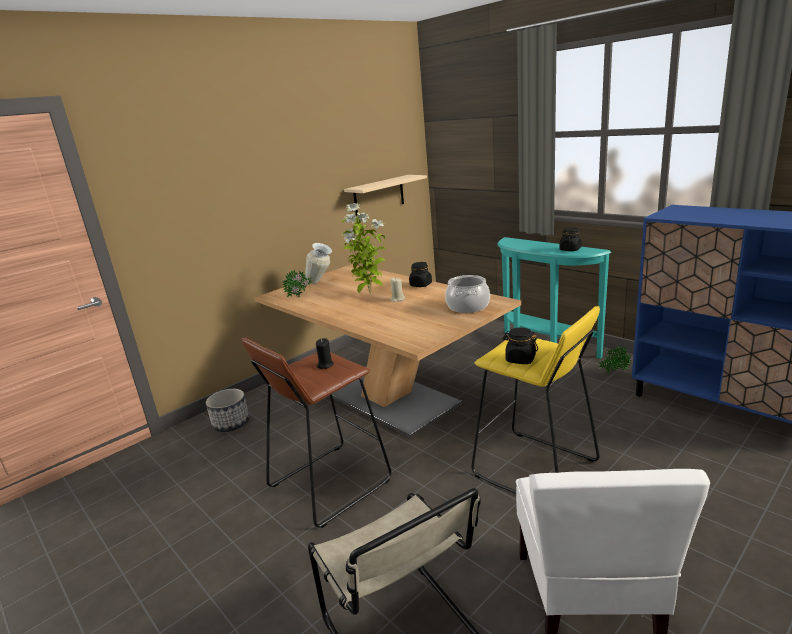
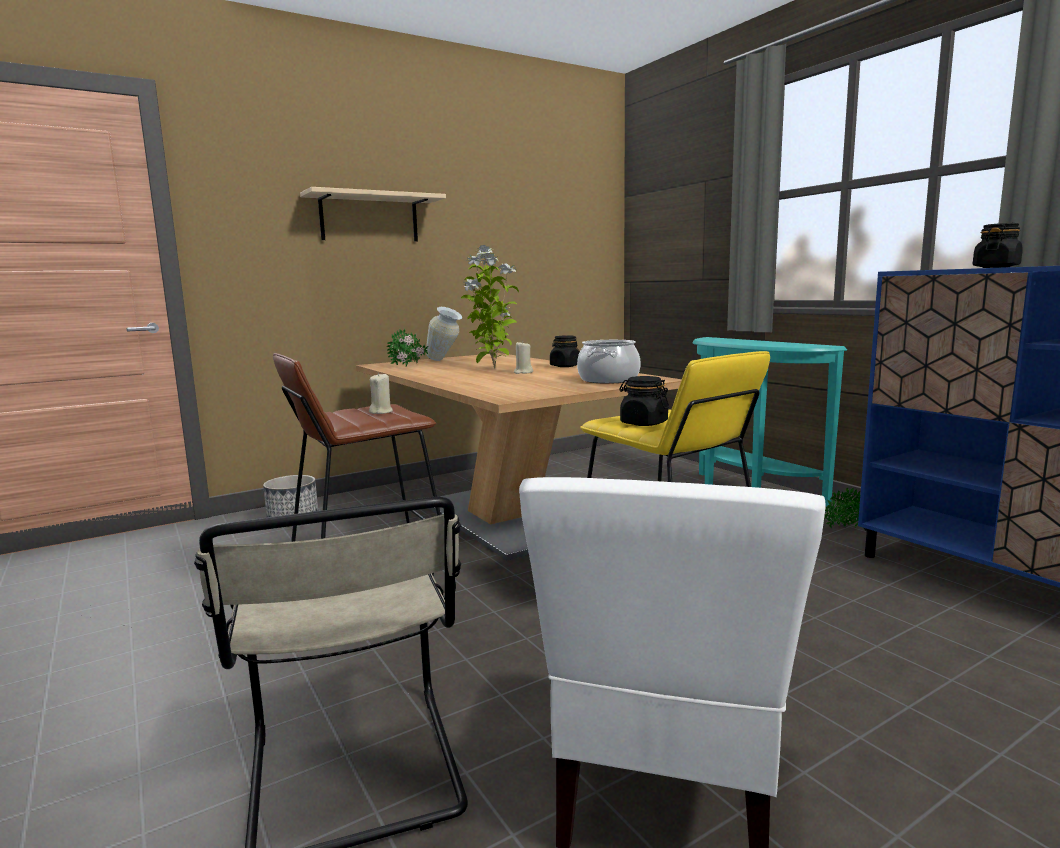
camera: 10 degrees right, 10 degrees down
(325, 365) = (381, 412): black candle -> beige candle
(379, 195) = (550, 277): beige shelf -> beige shelf (369, 218)
(570, 249) = (787, 344): black jar -> black jar (996, 267)

